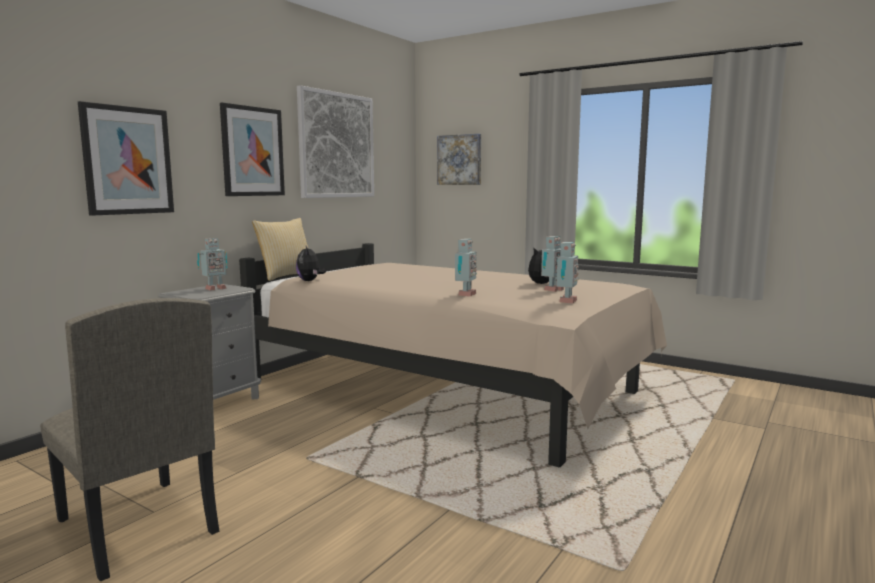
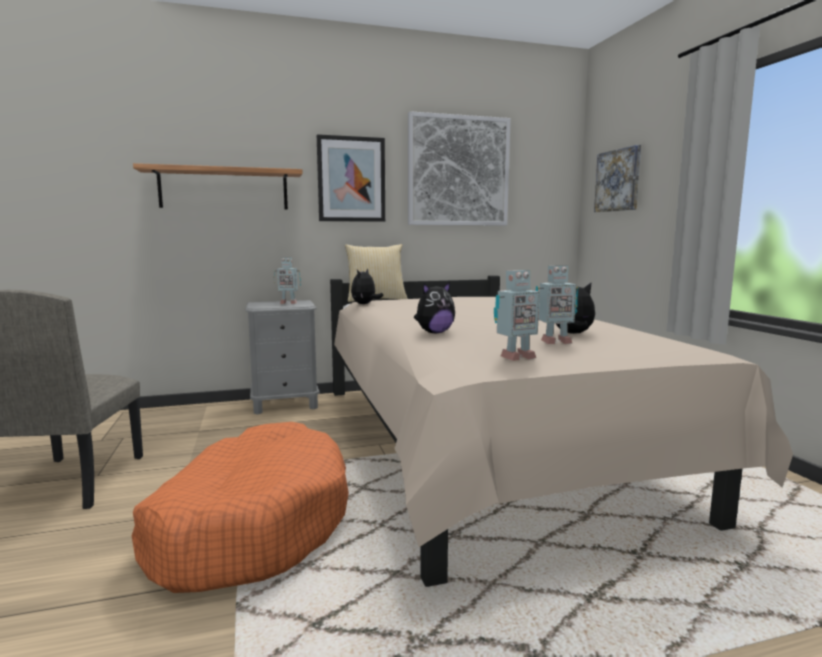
camera: 40 degrees right, 0 degrees up
(127, 160) = (224, 189): picture -> shelf
(391, 484) = (251, 525): none -> orange dog bed
(465, 295) = (434, 333): toy robot -> plush toy

